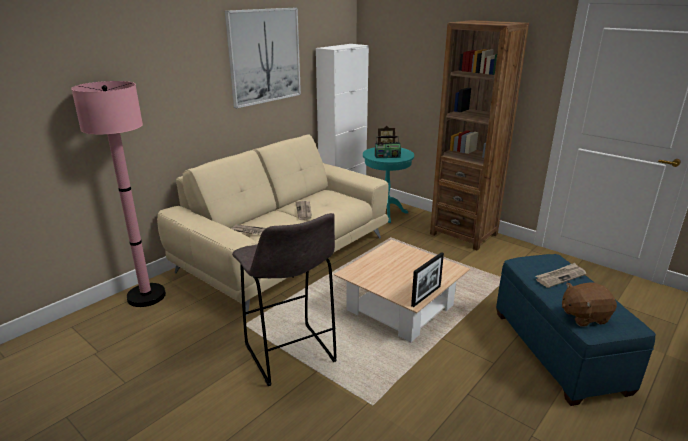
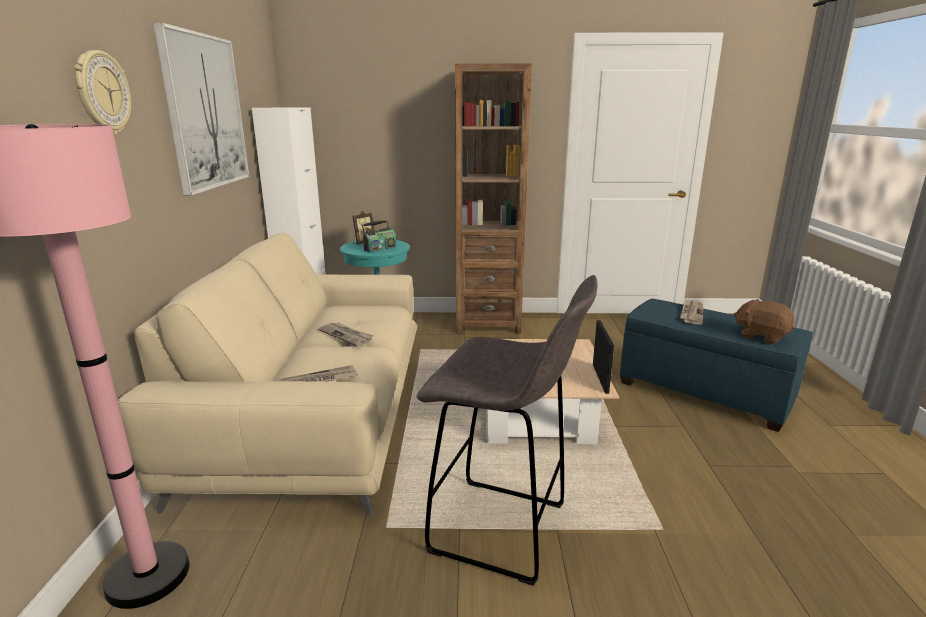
camera: 40 degrees left, 5 degrees down
(177, 56) = (102, 93): none -> wall clock
(584, 316) = (761, 336): brown plush toy -> brown plush toy turned 90 degrees clockwise

